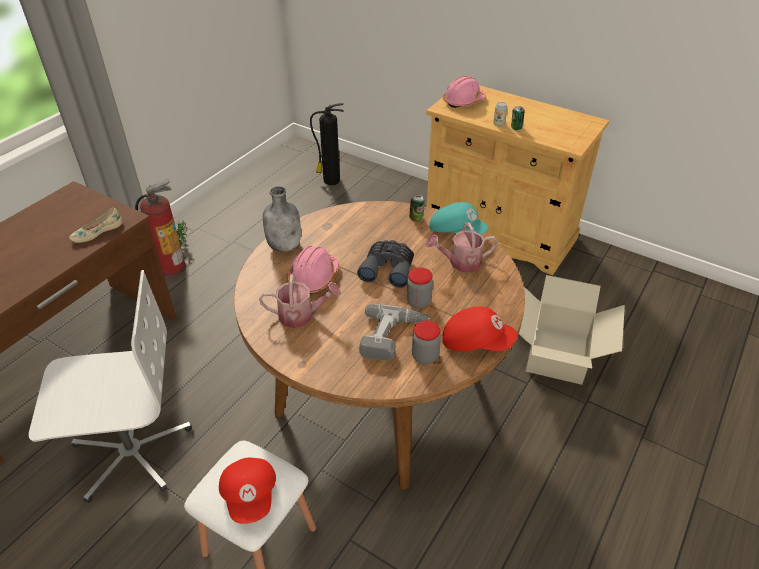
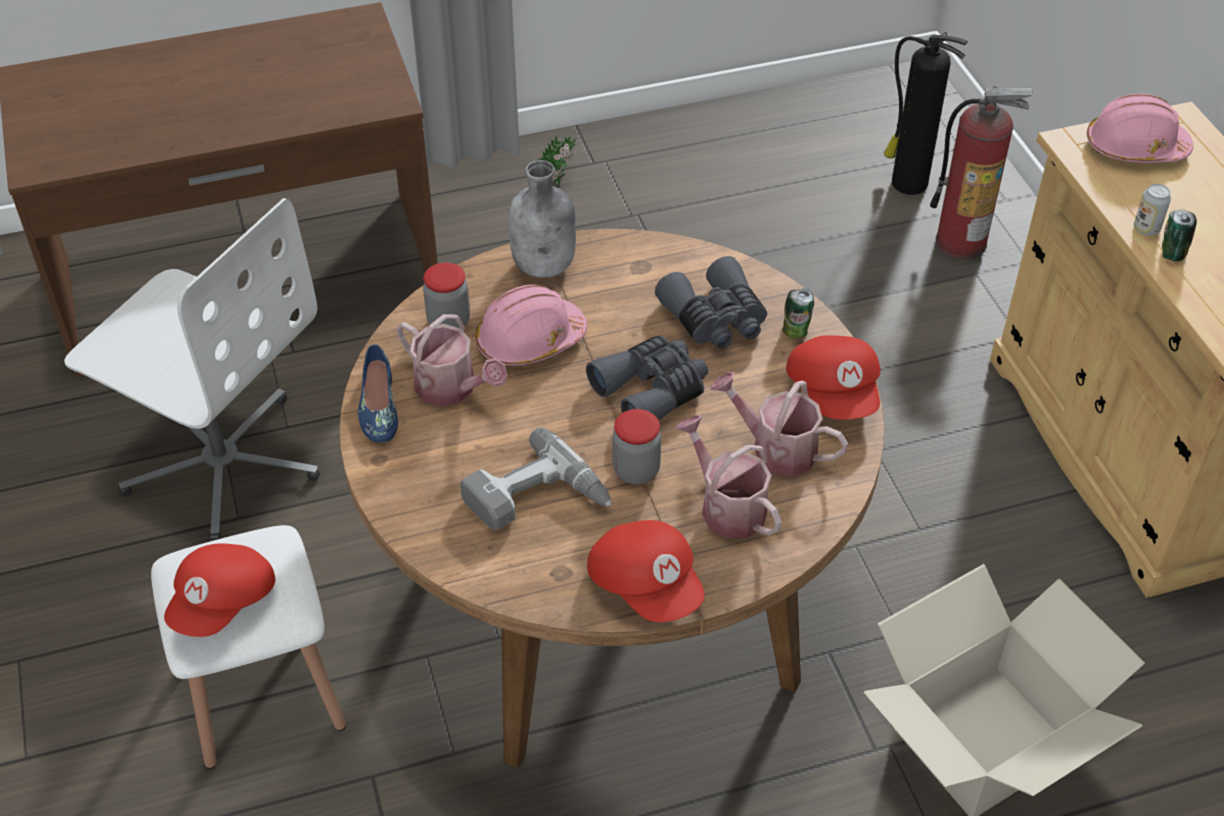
camera: 40 degrees right, 5 degrees up
(97, 232) = (334, 104): beige shoe -> none
(172, 267) = (508, 211): fire extinguisher -> fire extinguisher (961, 241)
(275, 343) = (378, 407): none -> blue shoe
(381, 229) = (715, 319): none -> grey binoculars
(425, 356) = (548, 557): jar -> jar (449, 322)
(457, 232) = (835, 393): turquoise cap -> red cap
(469, 294) = (727, 506): none -> watering can

